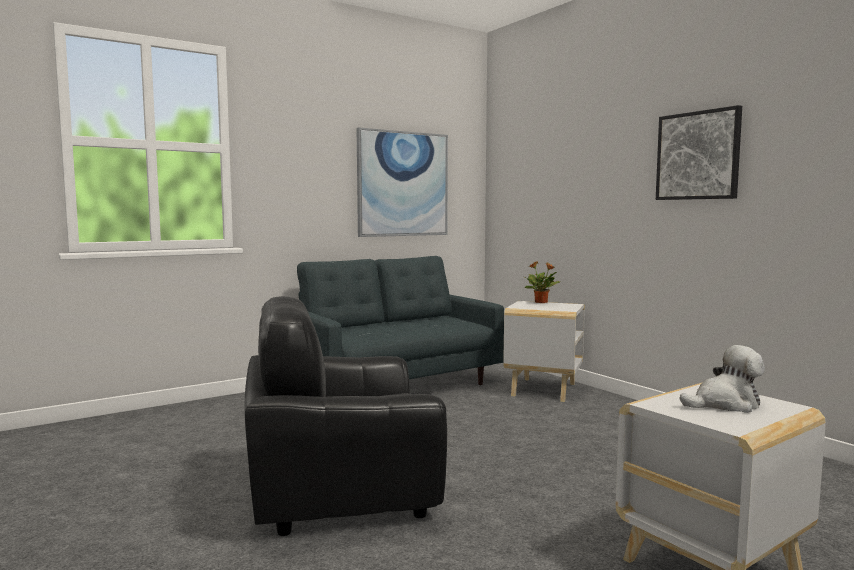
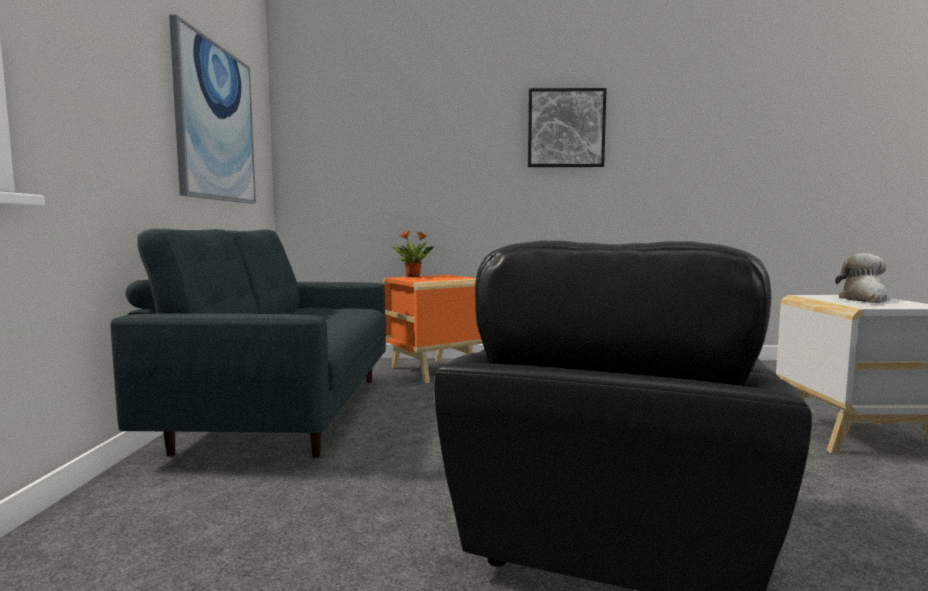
camera: 55 degrees left, 0 degrees up
(543, 389) = (431, 370): white side table -> orange side table

